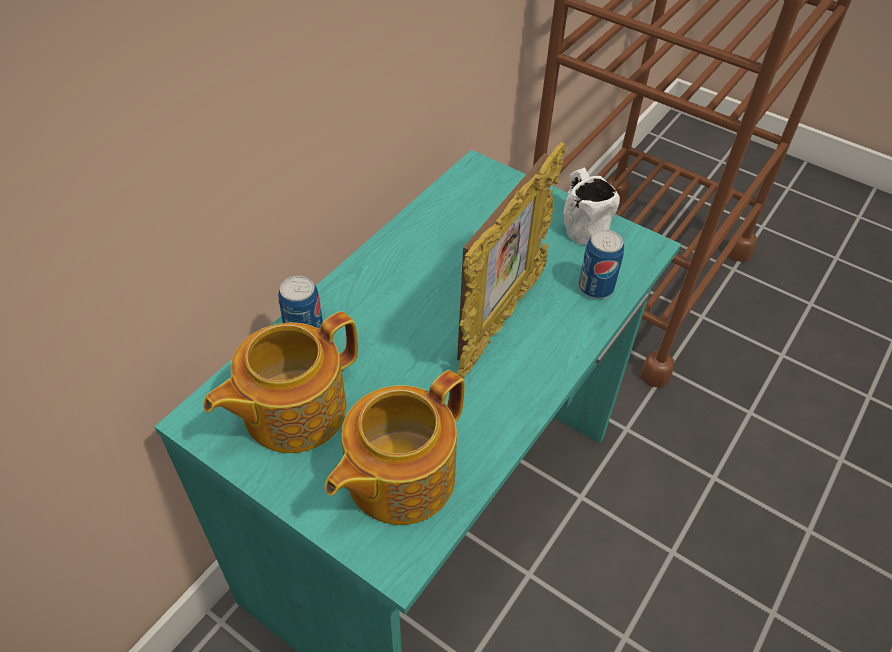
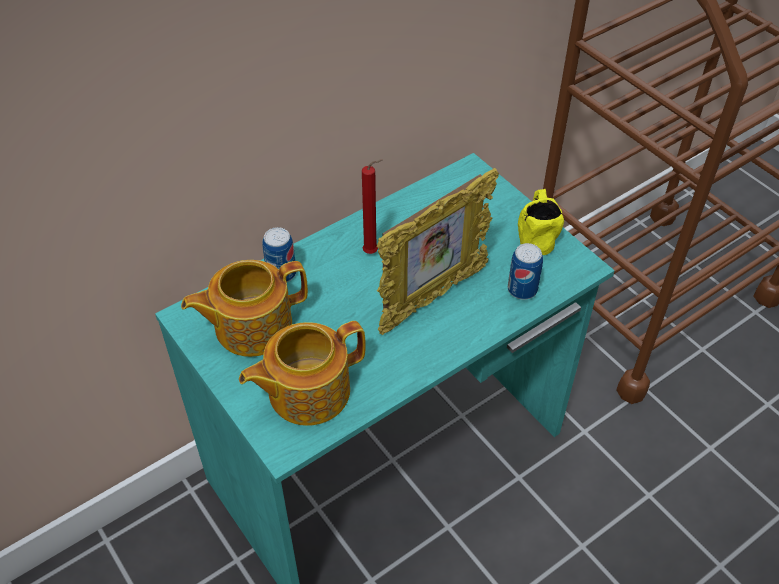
camera: 20 degrees right, 0 degrees up
(407, 284) = (373, 252): none -> red candle
(581, 223) = (536, 234): white mug -> yellow mug

